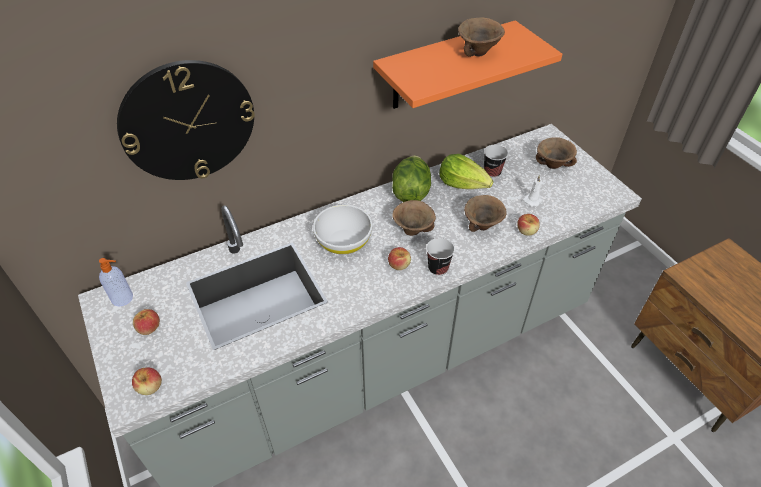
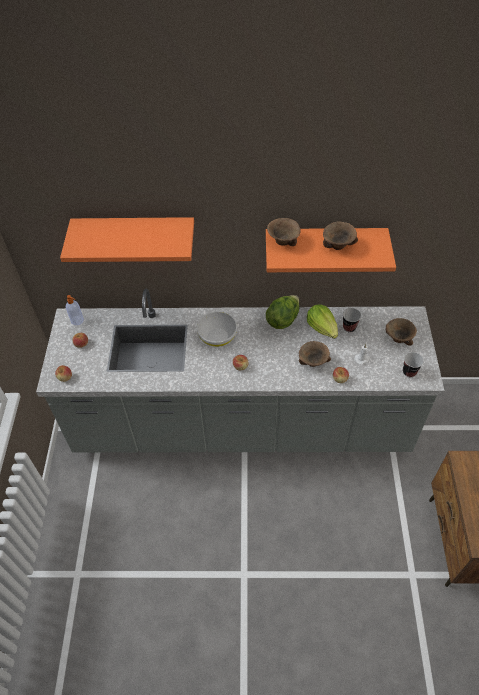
camera: 30 degrees right, 5 degrees up
(188, 122) = (135, 234): wall clock -> orange shelf
(412, 231) = (264, 347): brown bowl -> brown bowl (282, 242)
(438, 268) = (263, 379): cup -> cup (409, 372)

